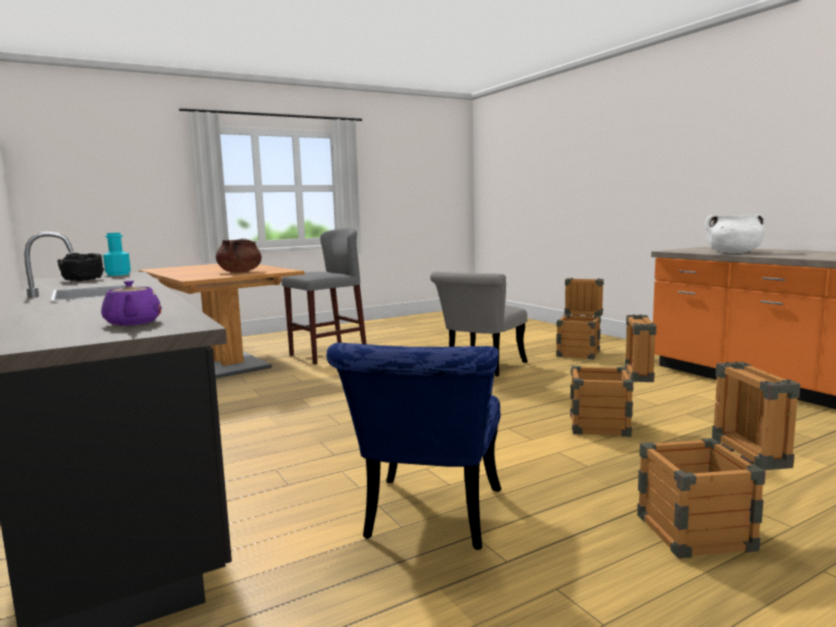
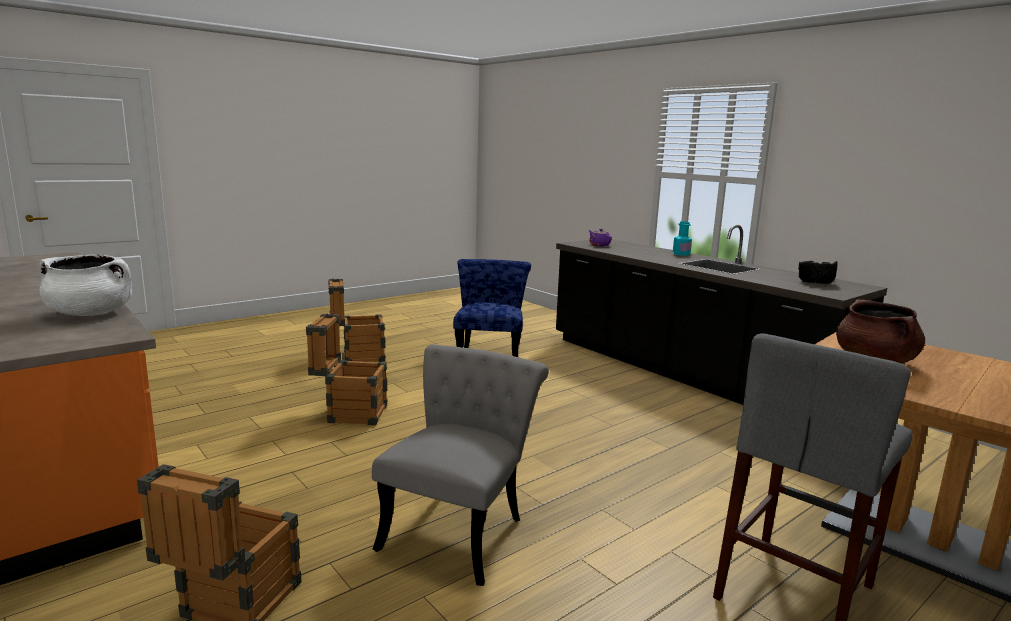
camera: 170 degrees right, 5 degrees up
(118, 274) = (834, 292): turquoise bottle -> turquoise bottle (681, 254)

